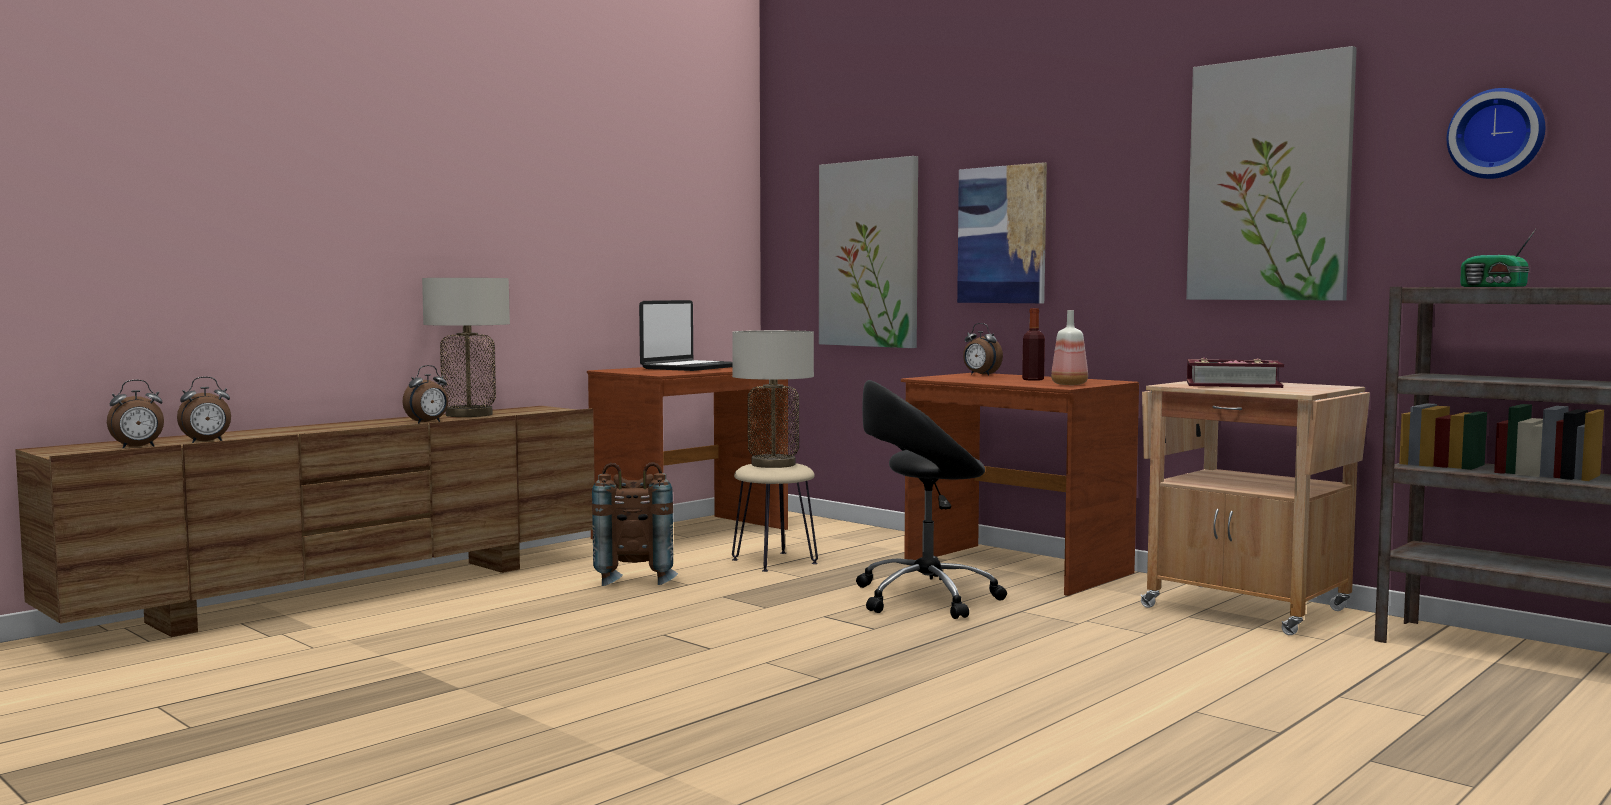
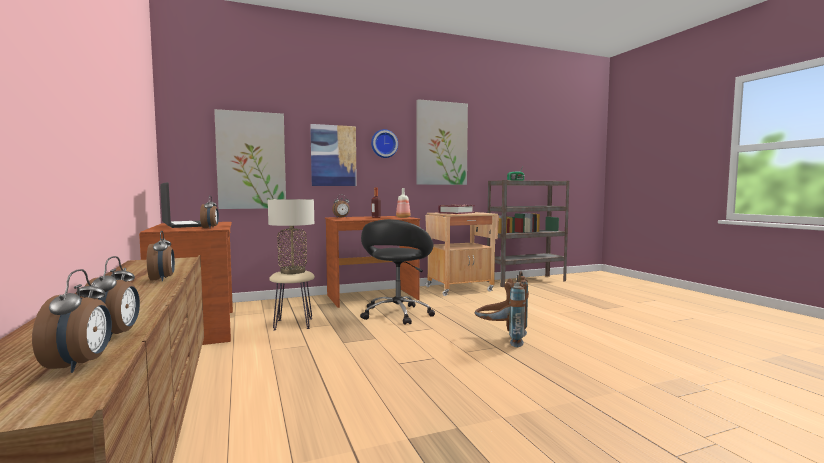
camera: 65 degrees left, 0 degrees up
(469, 415) = (140, 271): table lamp -> none
(635, 578) = (272, 354): brown backpack -> brown backpack (501, 339)
(661, 372) = (210, 228): none -> alarm clock
(1497, 134) = (501, 137): wall clock -> wall clock (384, 144)

